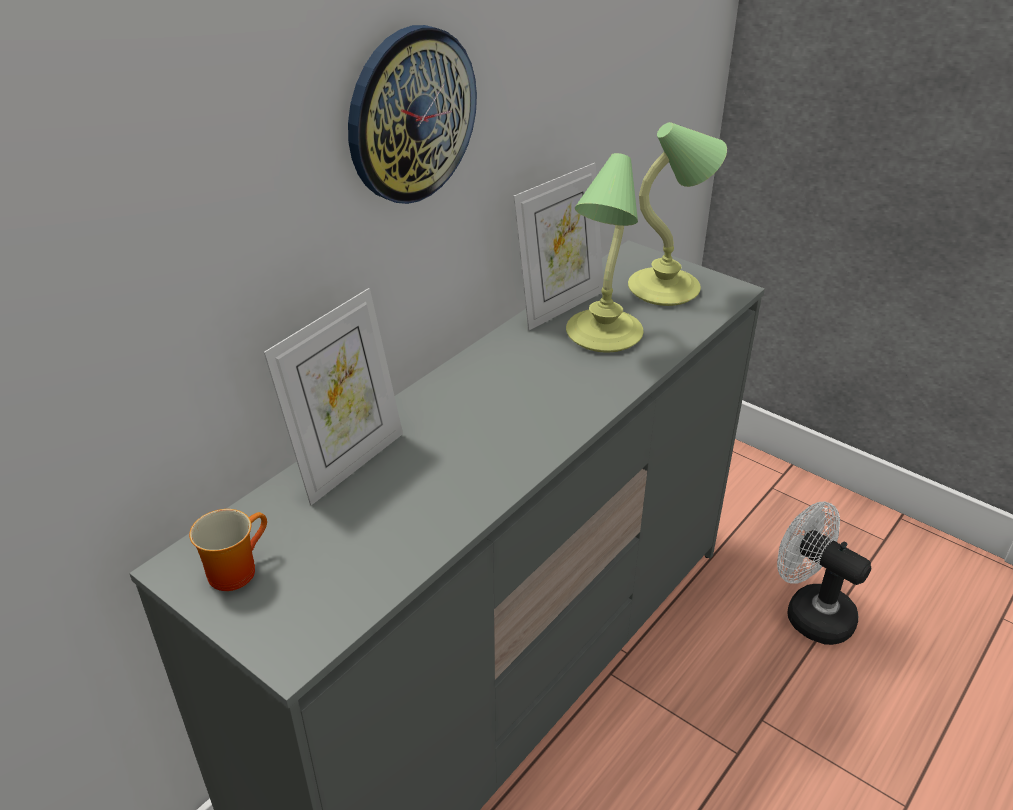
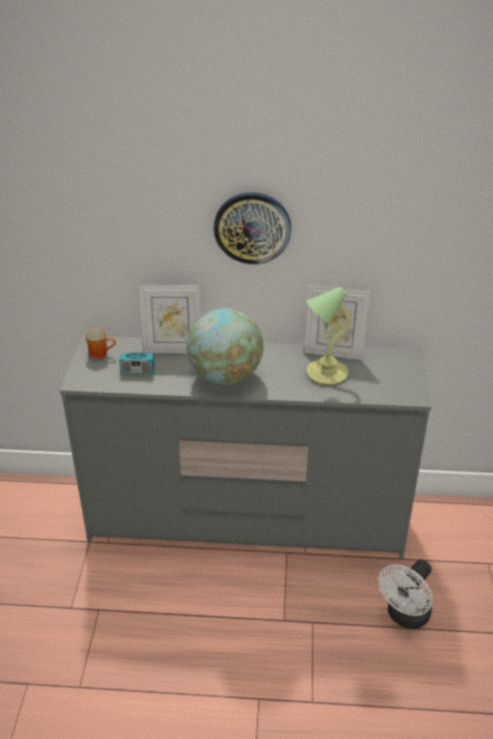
camera: 55 degrees right, 0 degrees up
(360, 538) = (137, 370): none -> radio
(503, 435) = (225, 376): none -> globe
(667, 289) = (388, 377): table lamp -> none
(809, 612) = (405, 616): white fan -> white fan turned 150 degrees counterclockwise

